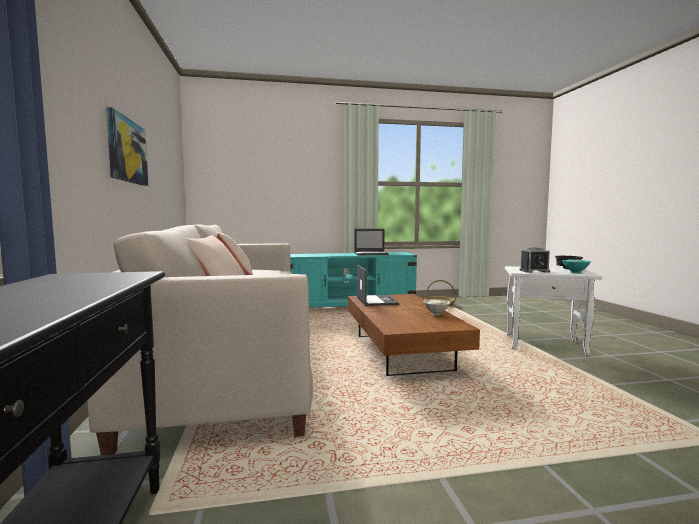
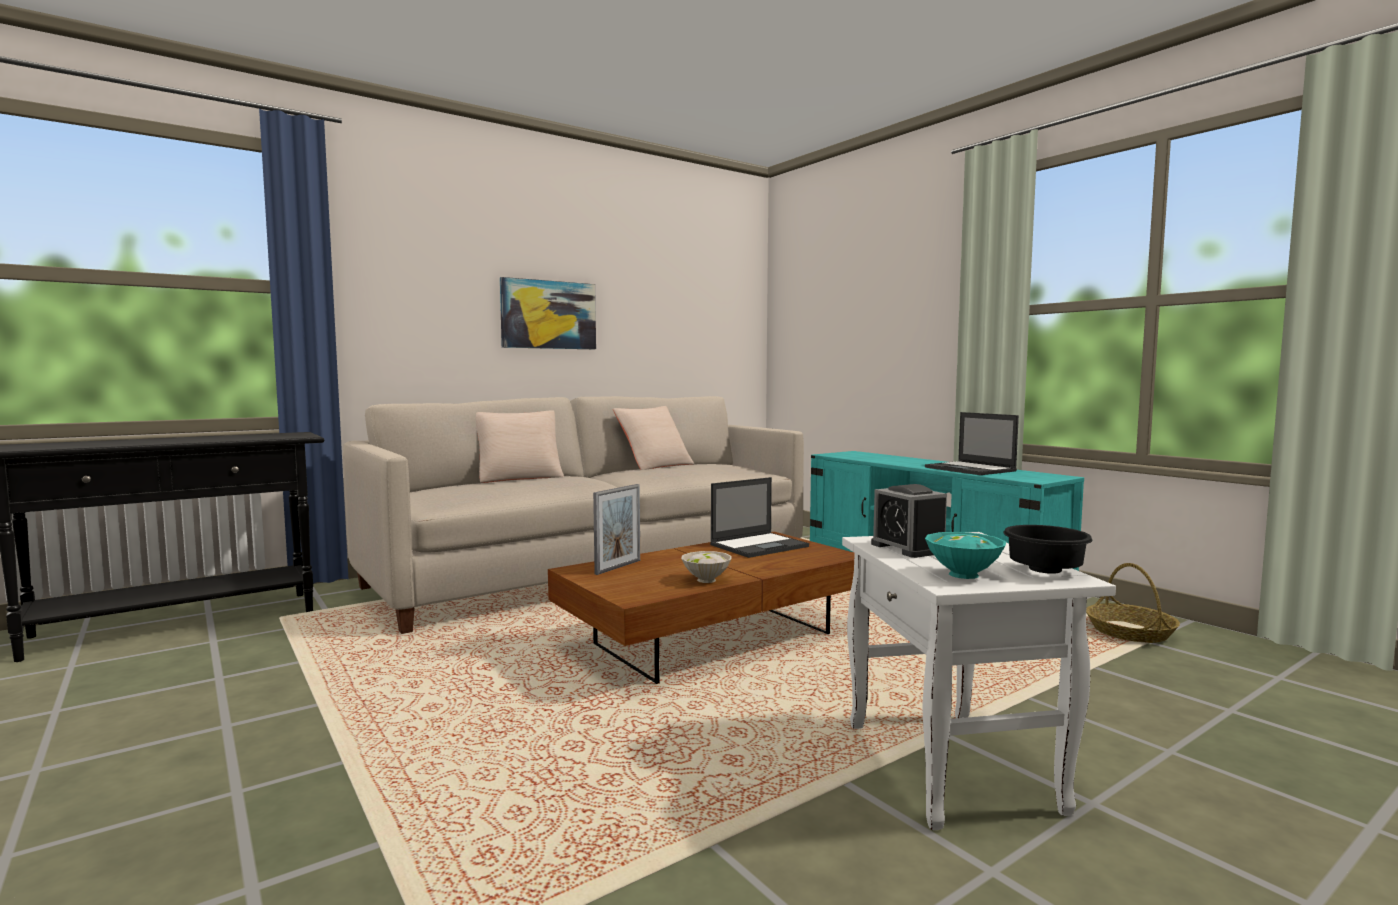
camera: 65 degrees right, 0 degrees up
(396, 322) = (618, 567): none -> picture frame

